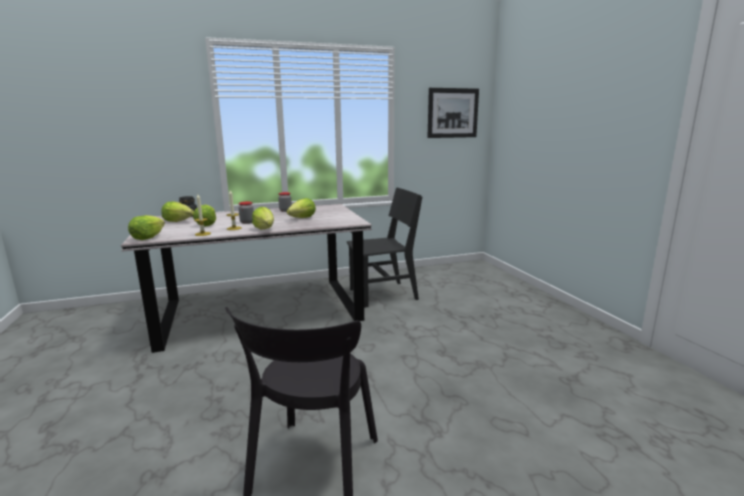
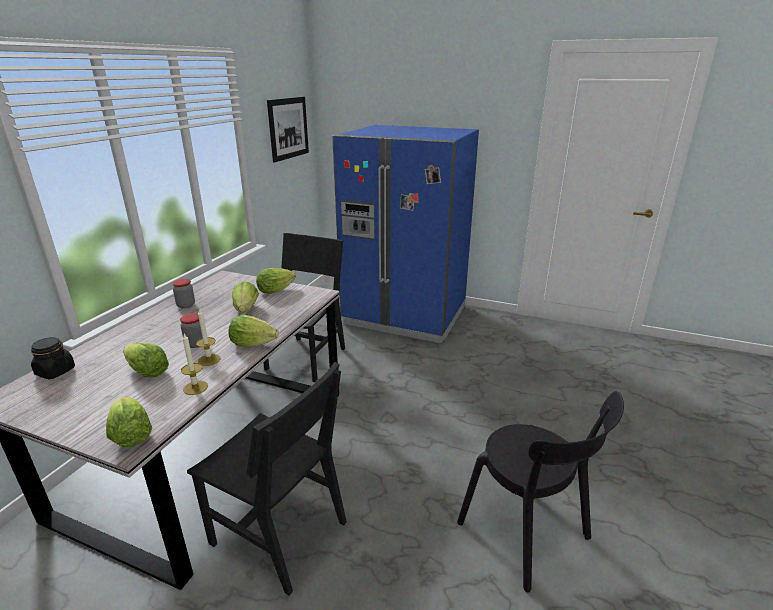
camera: 50 degrees left, 10 degrees up
(178, 221) = (73, 388): lettuce -> lettuce (275, 290)
(214, 360) = (278, 533): none -> black chair
(506, 299) = (405, 315): none -> blue fridge

